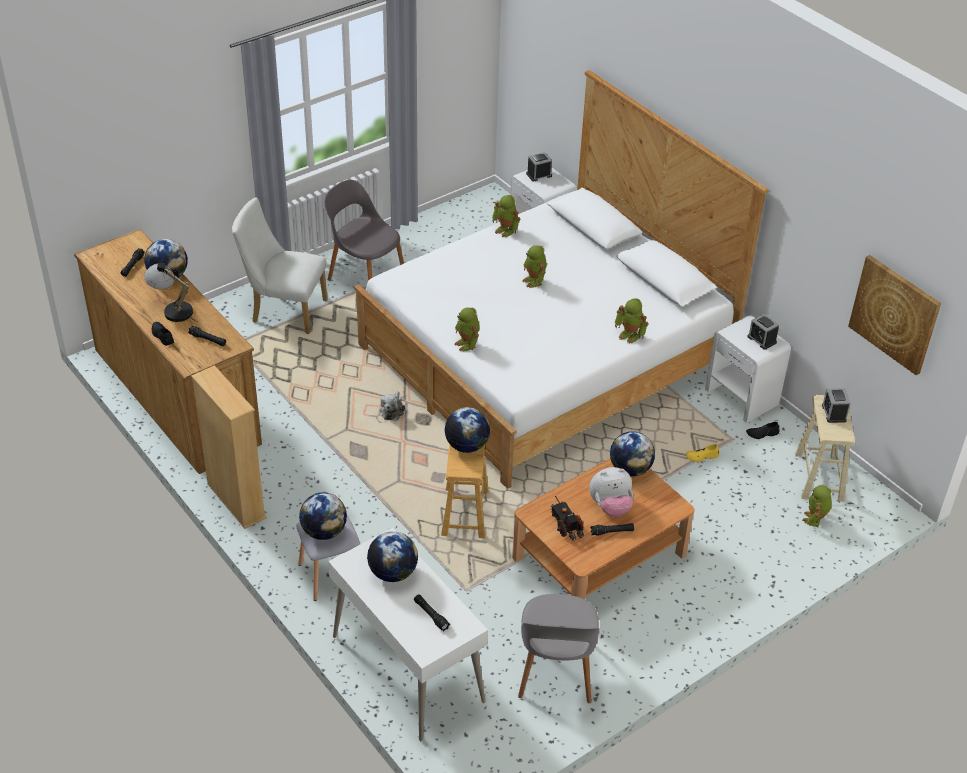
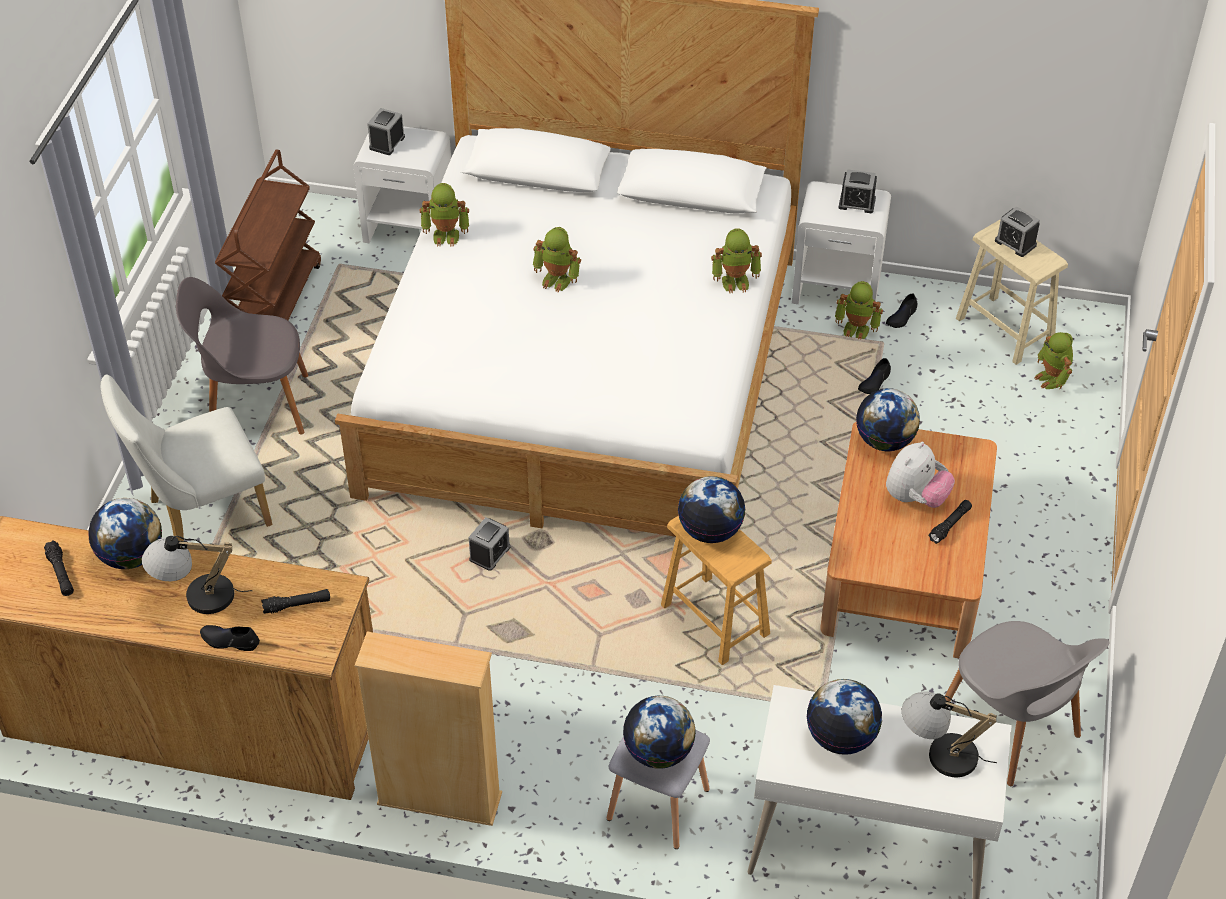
camera: 40 degrees left, 5 degrees up
(392, 410) = (490, 554): plush toy -> alarm clock
(431, 615) = (938, 755): black flashlight -> table lamp
(432, 236) = (275, 302): none -> brown cart
(467, 344) = (576, 405): toy robot -> toy robot (857, 329)
(566, 526) = (899, 551): toy truck -> none
(702, 456) = (874, 382): yellow shoe -> black shoe
(895, 314) = (1058, 86): picture -> none

